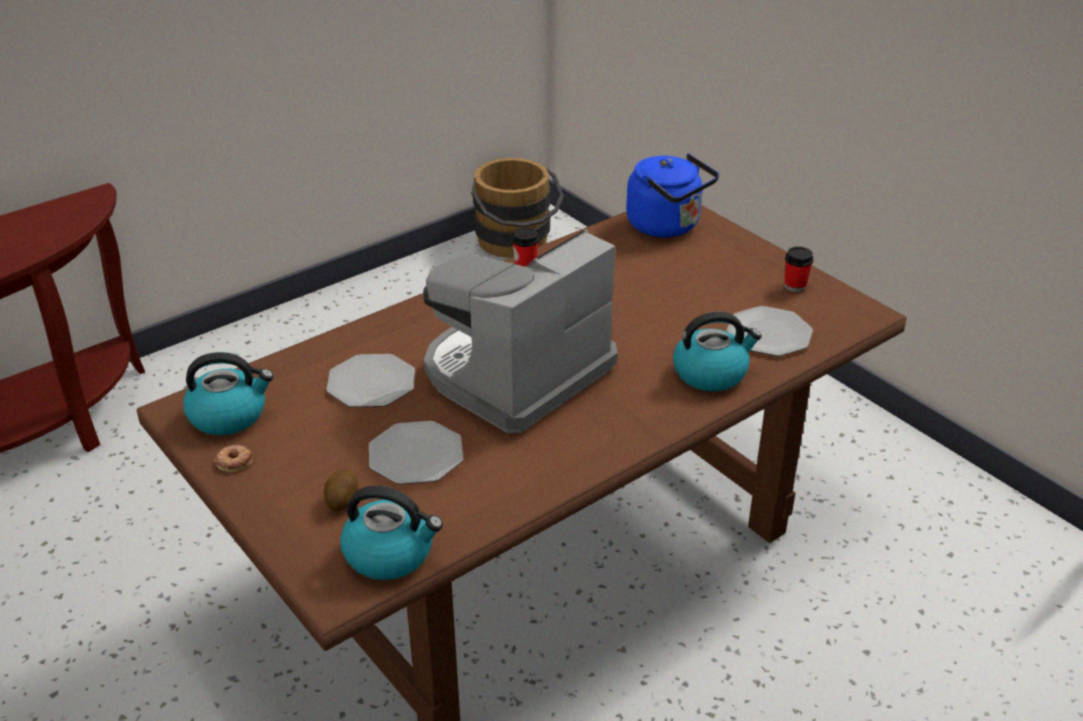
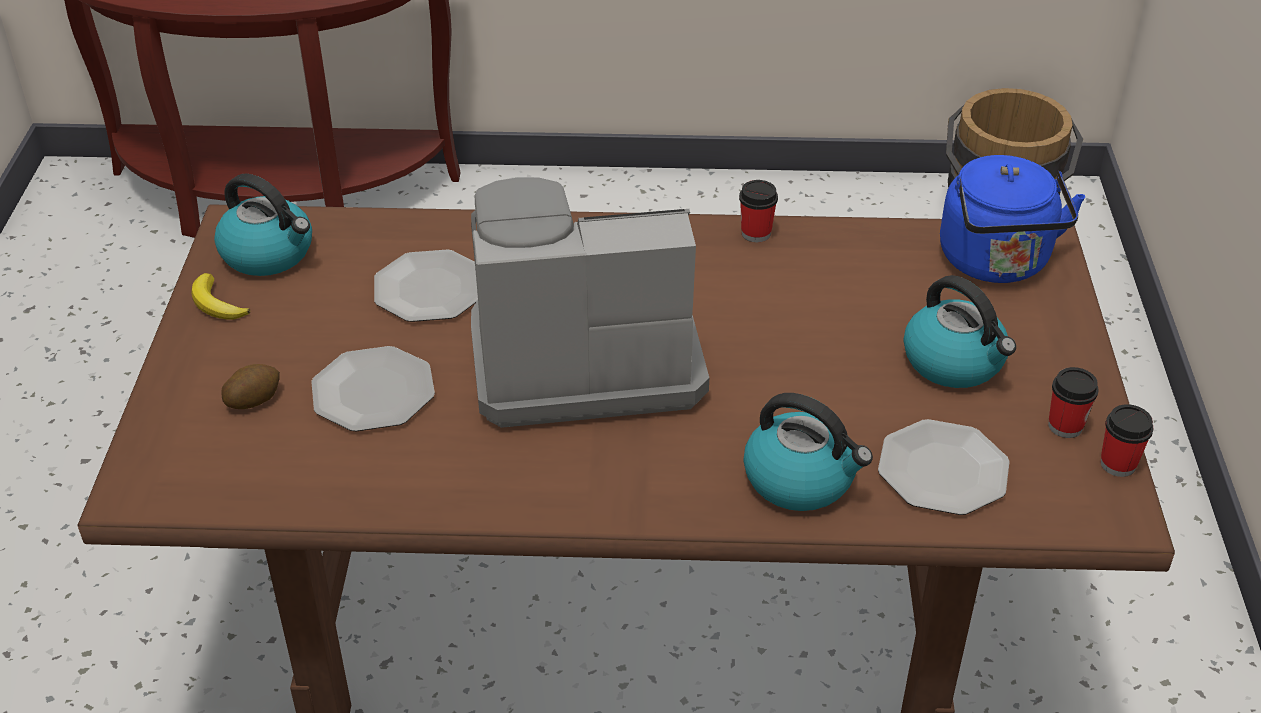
camera: 40 degrees right, 5 degrees up
(234, 461) = (217, 304): donut -> banana
(390, 554) = (224, 481): kettle -> kettle (955, 362)
(838, 291) = (1118, 464): none -> cup

